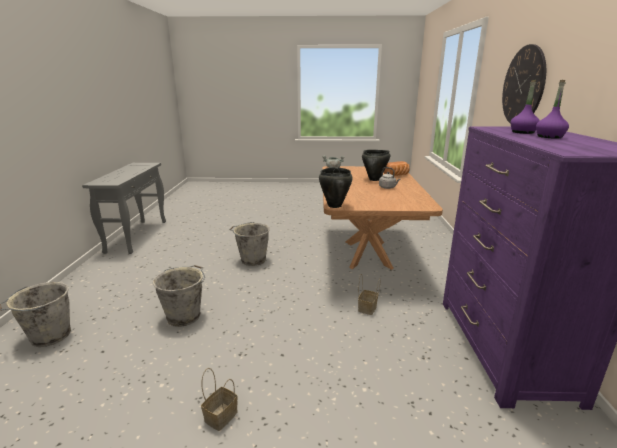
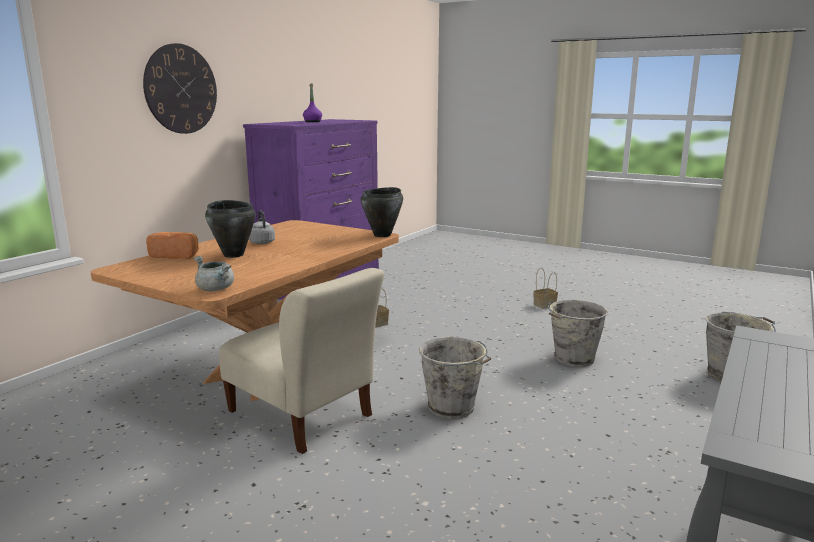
camera: 150 degrees left, 5 degrees down
(315, 241) = (303, 416): none -> beige chair
(522, 132) = (302, 123): purple bottle -> none

